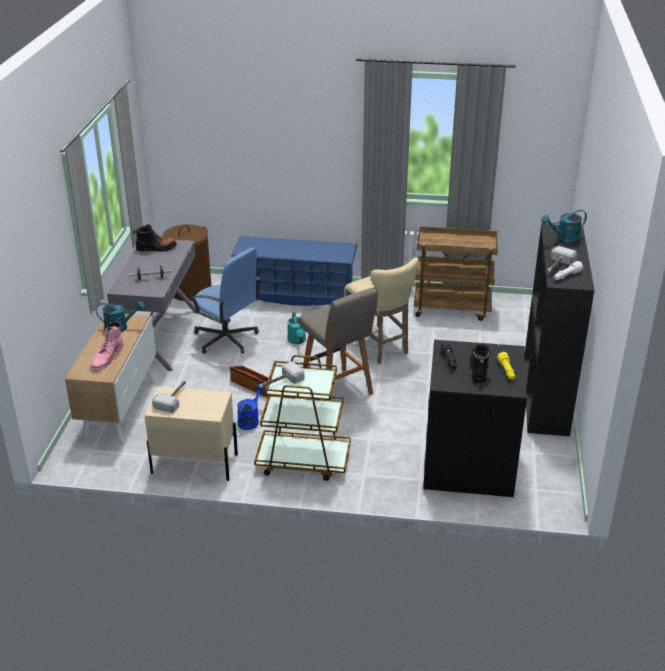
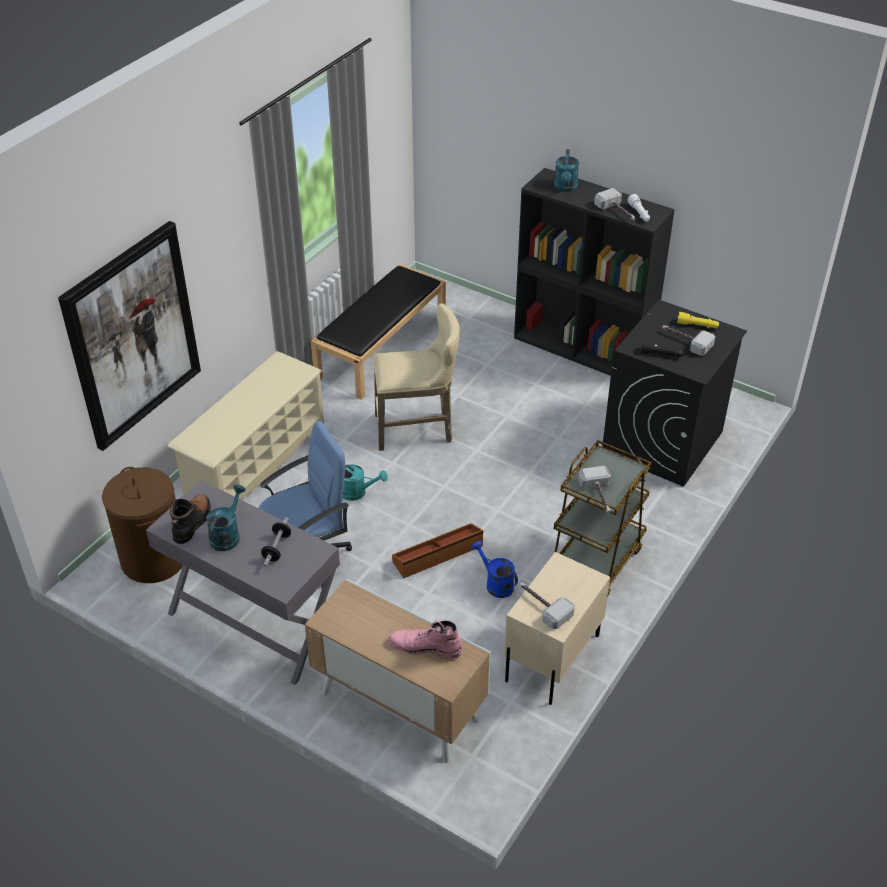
camera: 65 degrees left, 10 degrees up
(107, 357) = (425, 647): pink boot -> pink boot turned 150 degrees clockwise
(120, 327) = (357, 616): turquoise watering can -> turquoise watering can (227, 535)
(242, 153) = (132, 336): none -> picture
(296, 296) = (255, 462): blue shoe rack -> beige shoe rack
(337, 391) = (483, 492): grey stool -> none
(452, 308) = (381, 347): brown cart -> black bench
(478, 369) = (685, 341): black boot -> hammer

